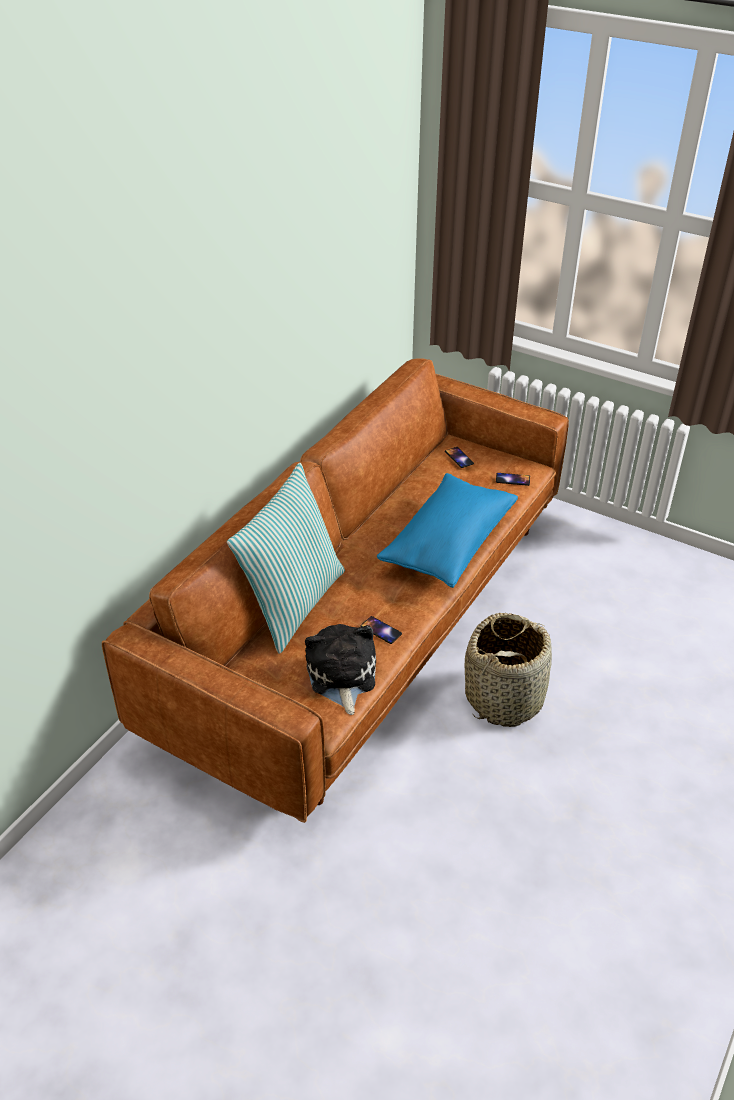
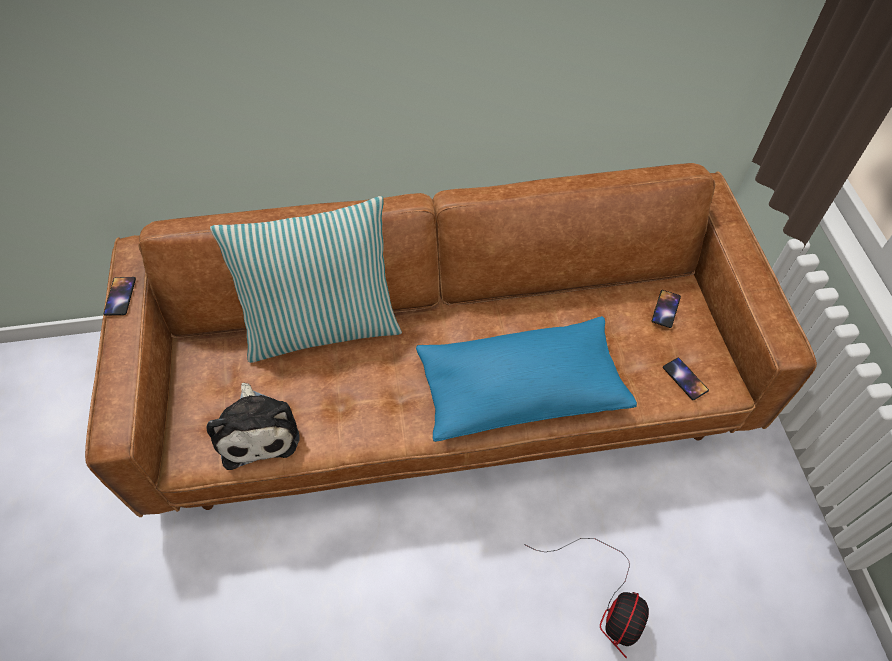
camera: 50 degrees right, 15 degrees up
(341, 676) = (258, 430): plush toy -> plush toy turned 120 degrees clockwise
(381, 630) = (343, 419): phone -> phone (120, 296)
(504, 697) = (452, 575): basket -> none
(587, 637) = (607, 600): none -> fan

